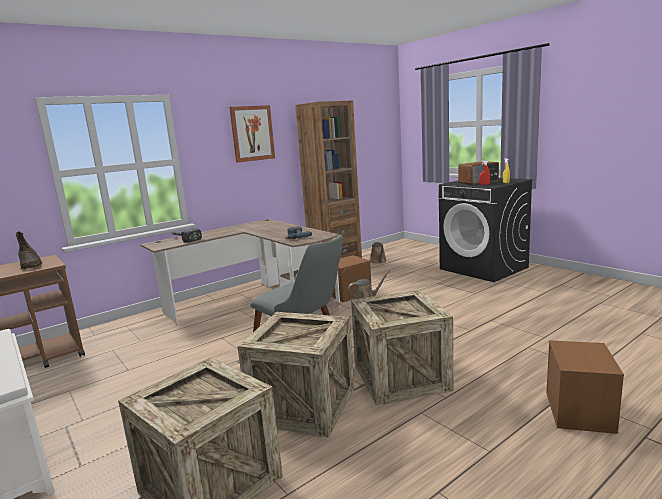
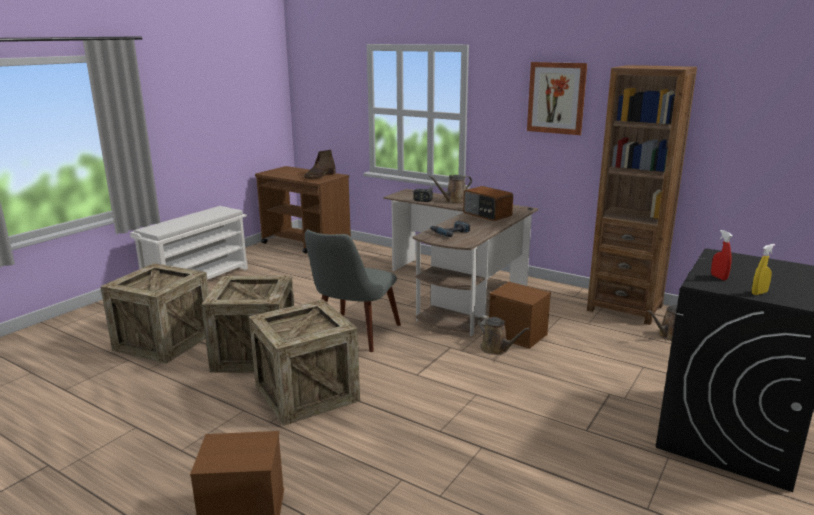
camera: 70 degrees right, 5 degrees up
(213, 233) = (454, 201): none -> brown watering can
(479, 182) = (752, 273): radio -> radio (487, 214)

